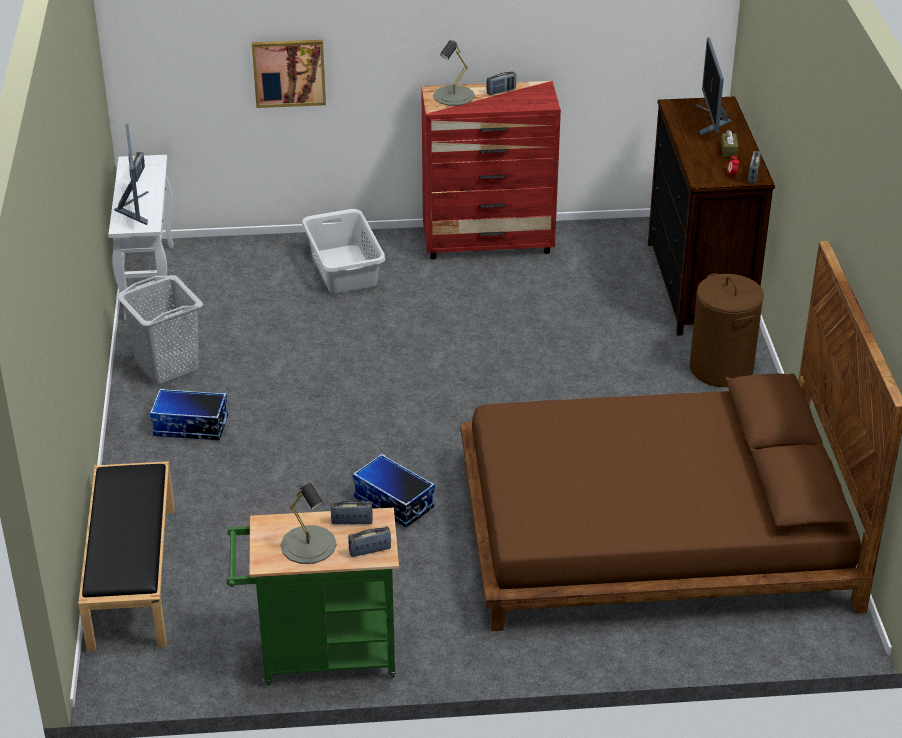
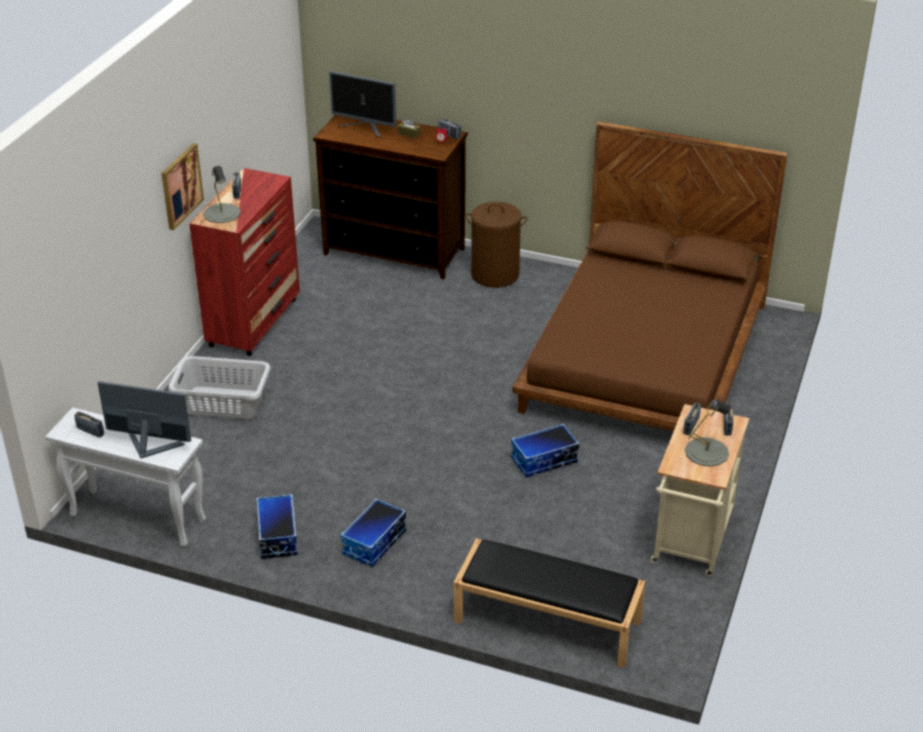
camera: 65 degrees left, 0 degrees up
(167, 365) = (277, 536): grey laundry basket -> storage box
(289, 72) = (120, 270): picture -> picture (181, 186)
(319, 656) = (691, 542): green cart -> beige cart

